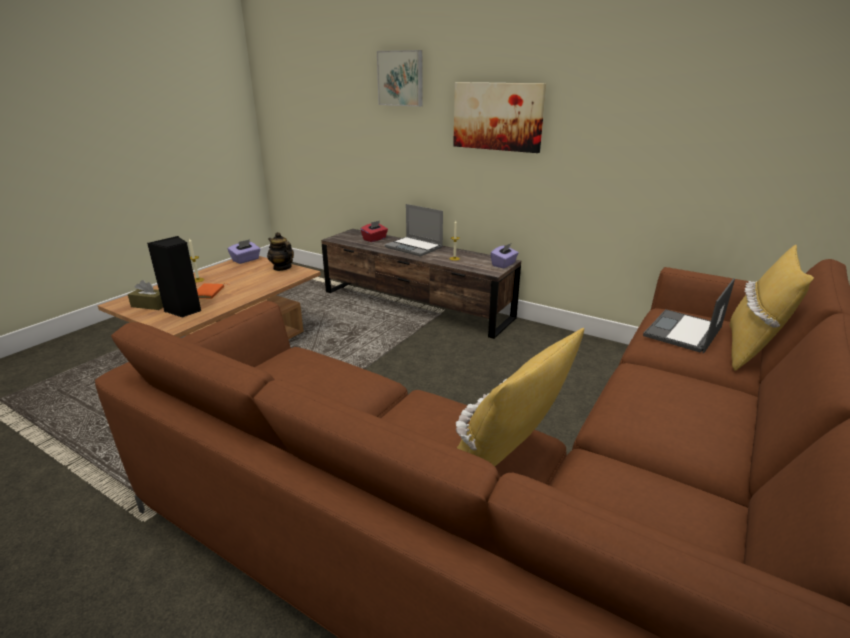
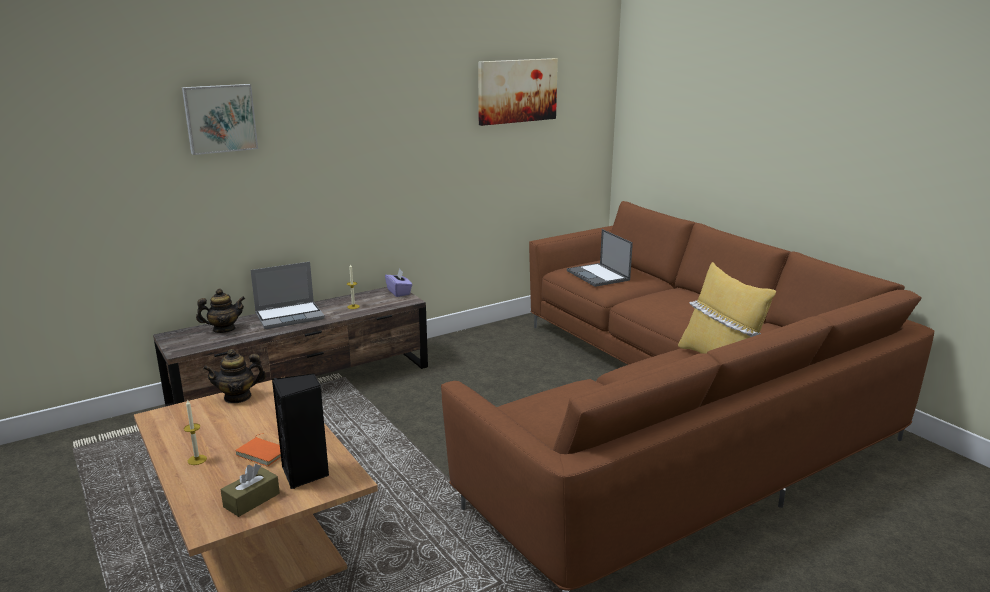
camera: 65 degrees left, 5 degrees down
(246, 260) = (164, 418): purple tissue box -> none
(374, 239) = (224, 329): red tissue box -> teapot
(498, 116) = (352, 146): picture -> picture (517, 91)
(751, 350) = (633, 269): yellow pillow -> none

